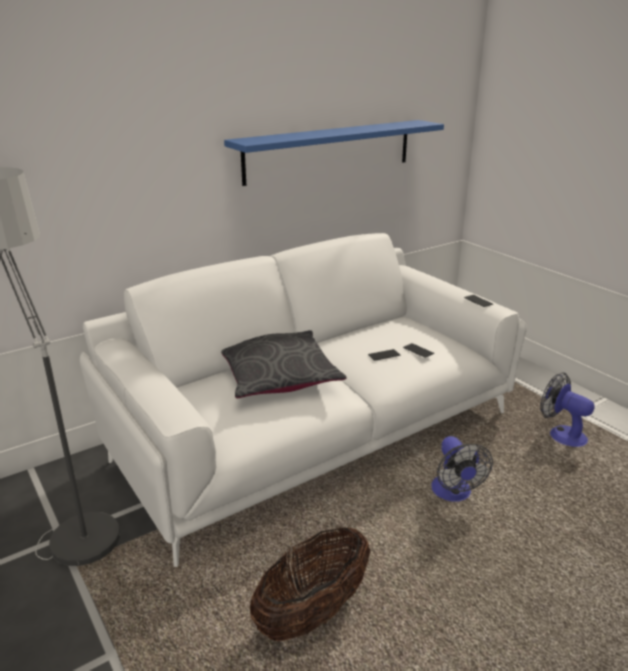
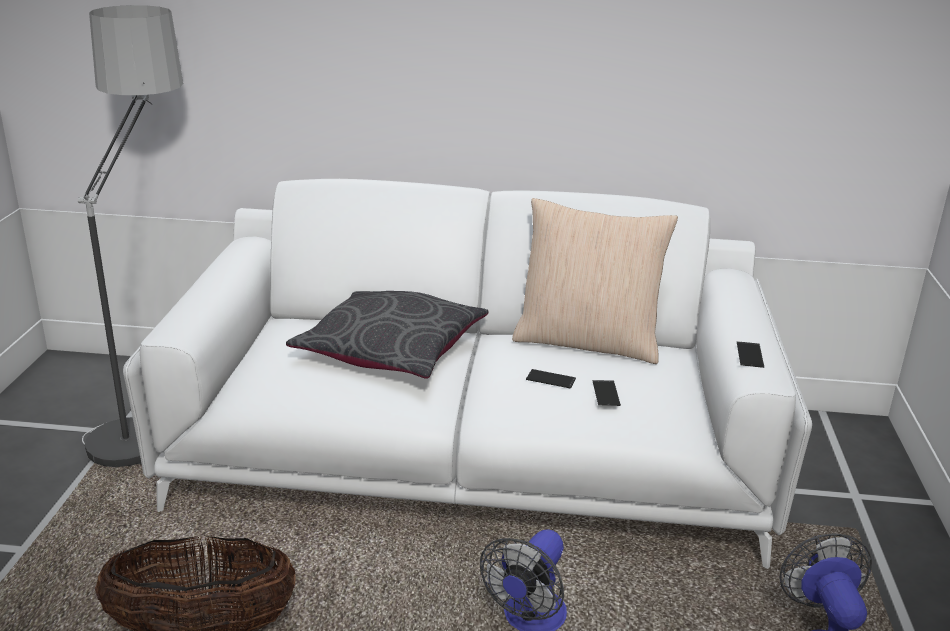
camera: 40 degrees right, 0 degrees up
(330, 151) = (635, 59): blue shelf -> none
(364, 330) = (587, 342): none -> beige pillow

